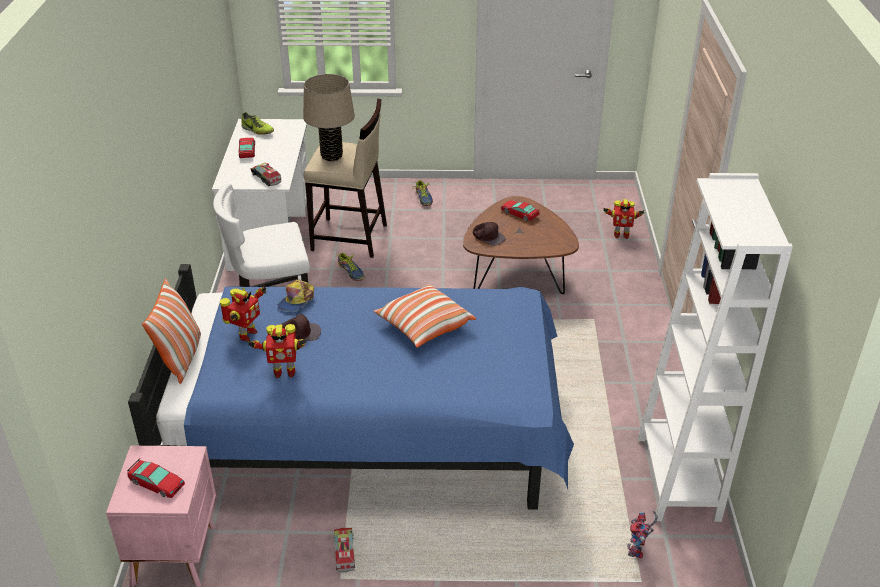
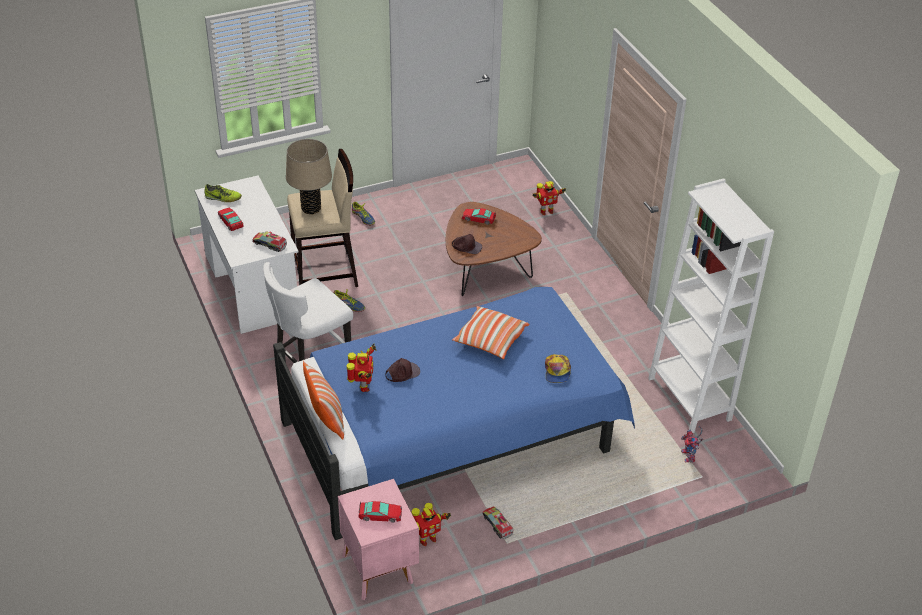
camera: 25 degrees left, 5 degrees up
(283, 372) = (414, 406): toy robot -> toy robot (427, 539)
(297, 300) = (380, 347): cap -> cap (557, 371)

